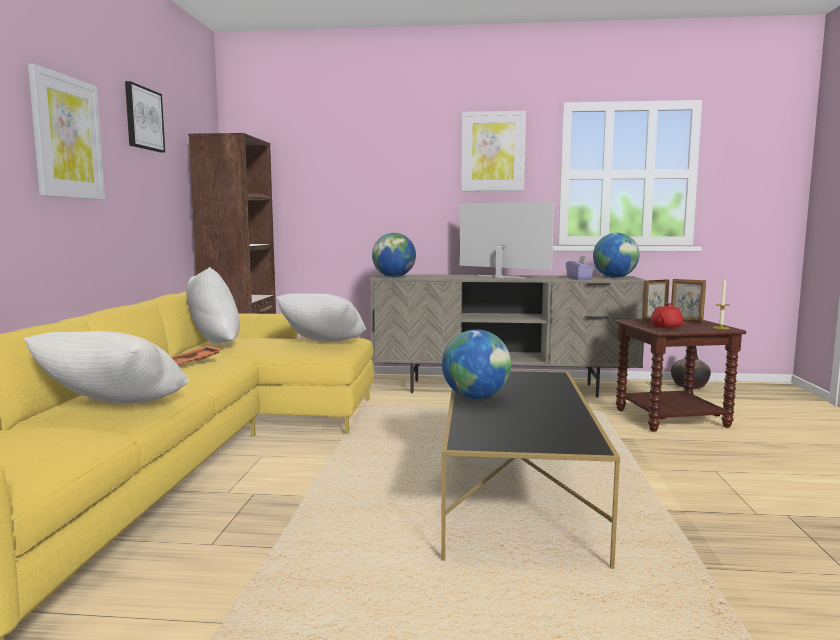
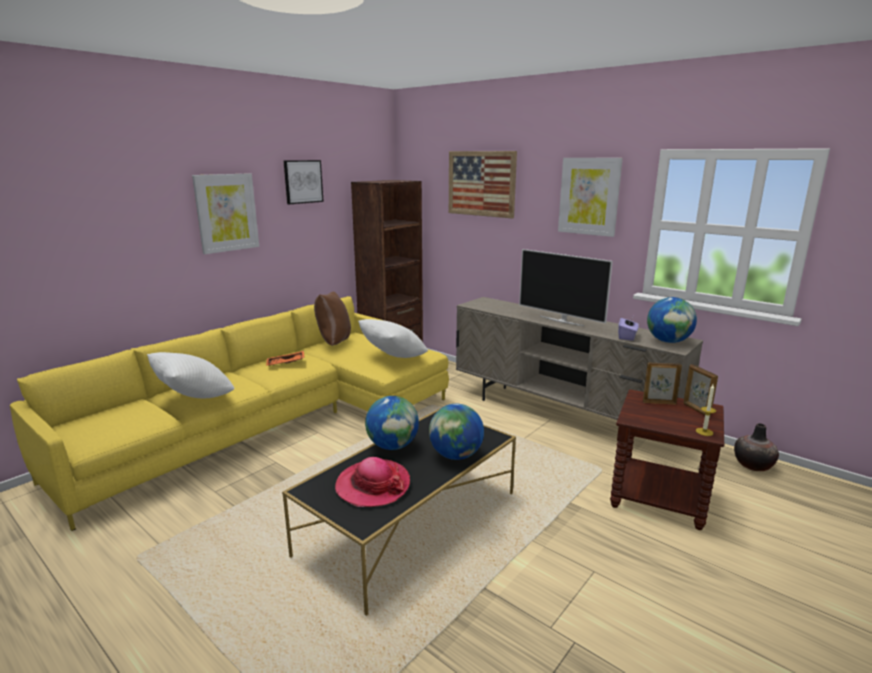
camera: 35 degrees right, 10 degrees up
(213, 345) = (333, 343): white pillow -> brown pillow
(356, 144) = (481, 183): none -> picture
(394, 277) = (478, 305): globe -> globe (456, 455)
(500, 277) = (561, 320): television -> television turned 150 degrees clockwise
(526, 423) = (373, 485): none -> hat
(666, 326) = (649, 415): red teapot -> none

